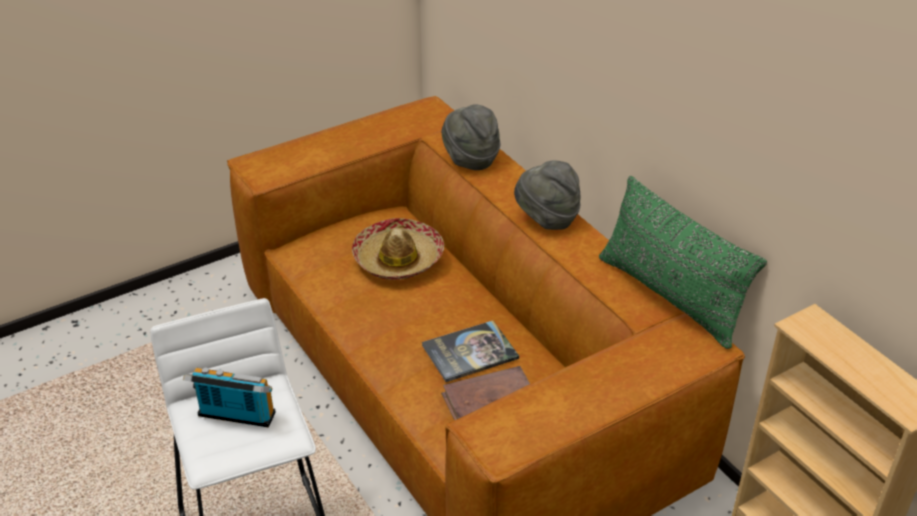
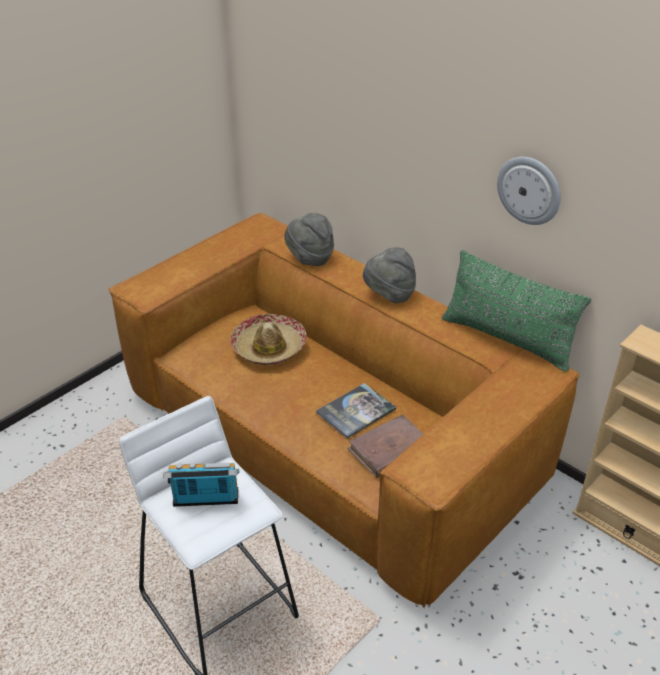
camera: 15 degrees left, 0 degrees up
(705, 112) = (529, 190): none -> wall clock

